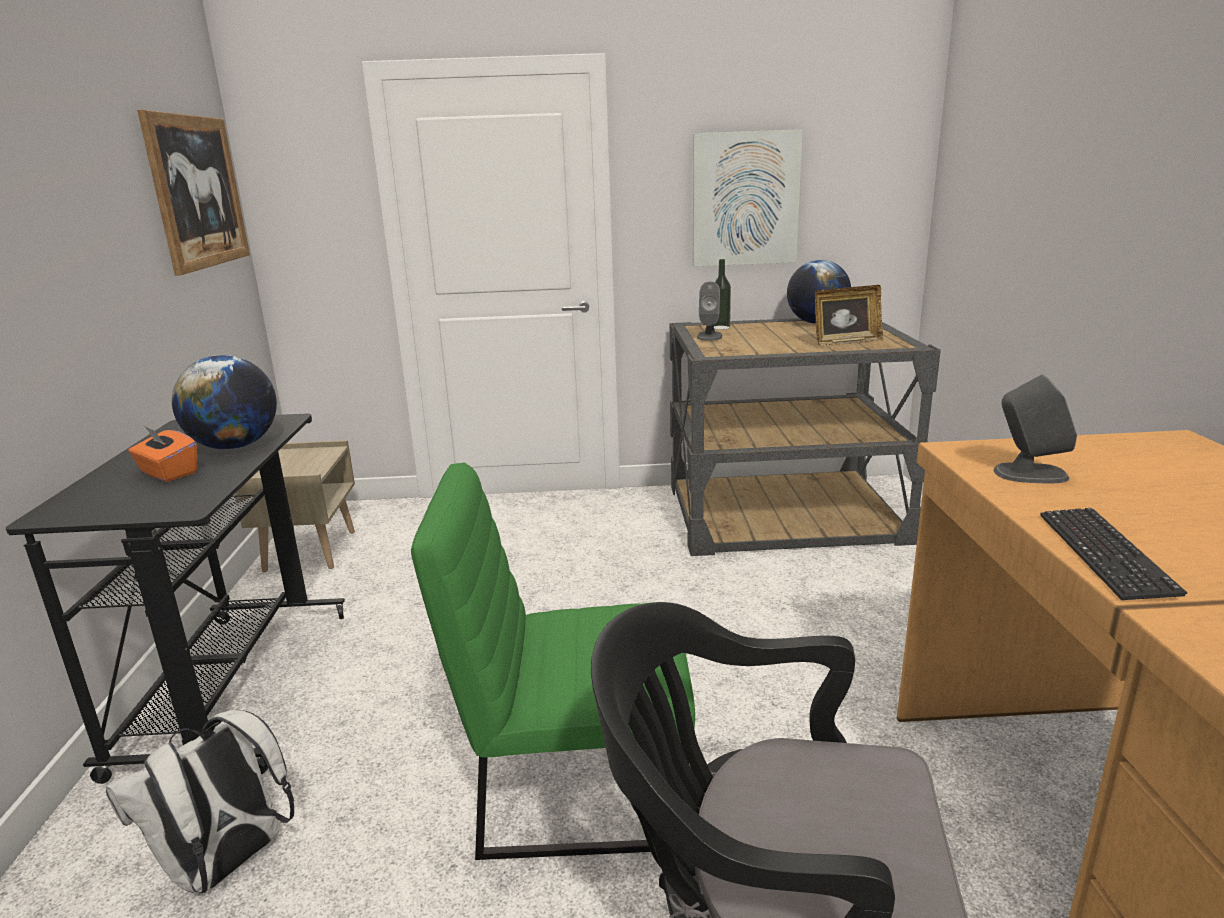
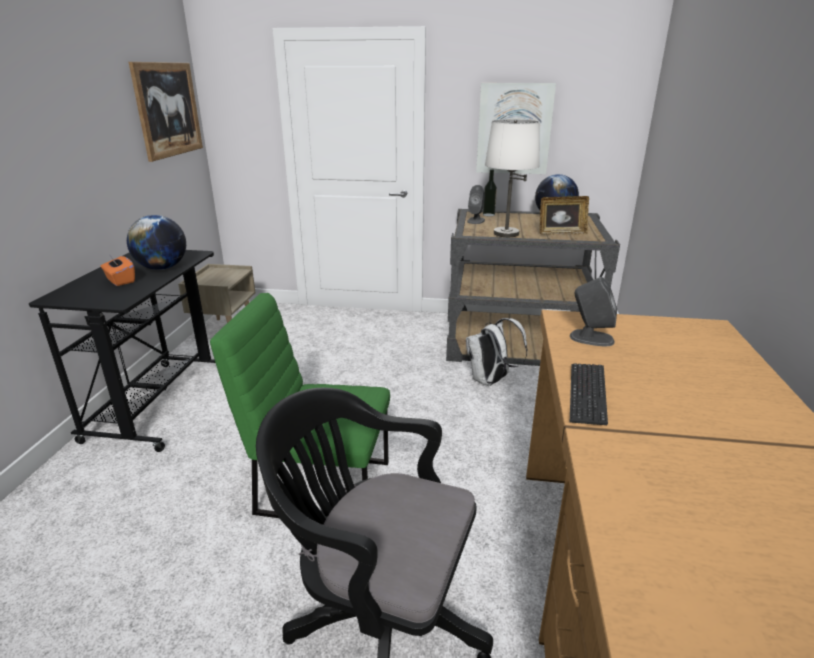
camera: 10 degrees right, 5 degrees up
(228, 866) = (128, 496): white backpack -> white backpack (490, 381)
(768, 349) = (506, 234): none -> white table lamp

